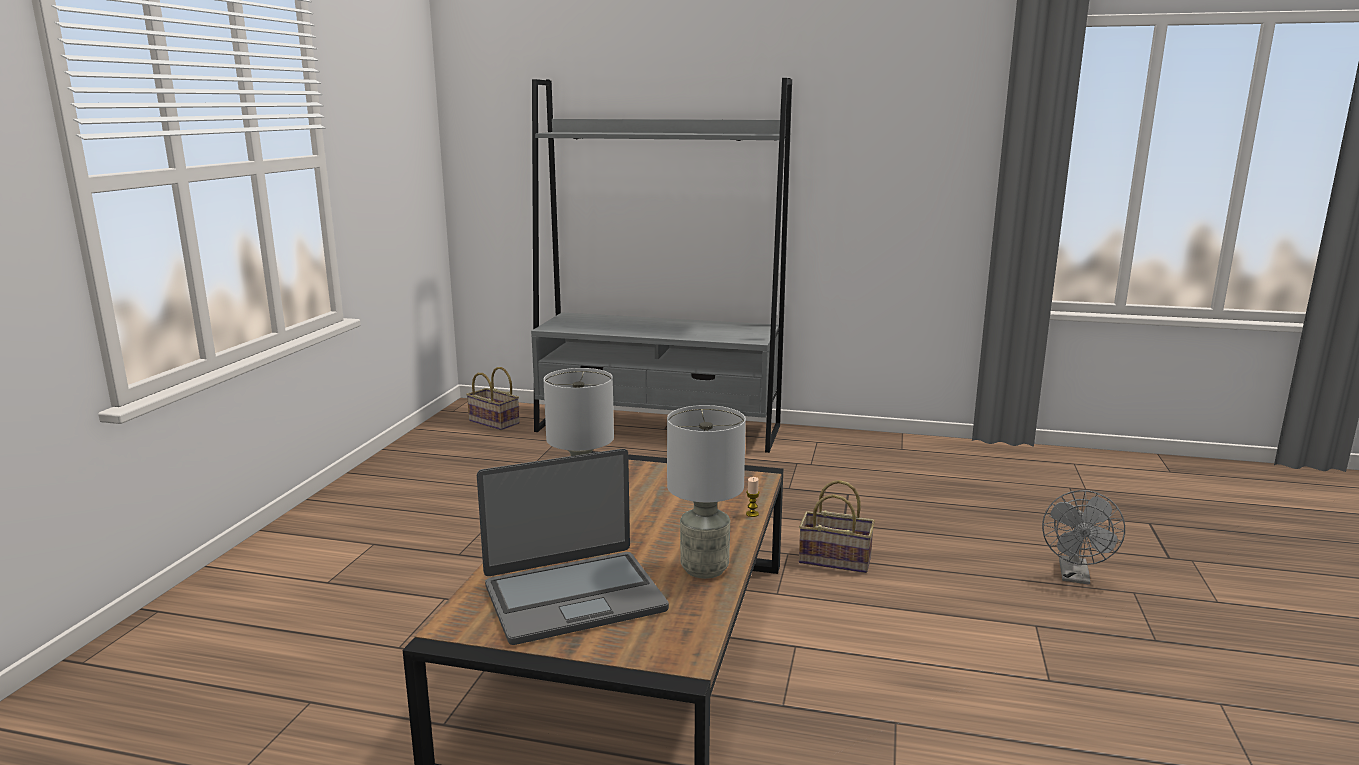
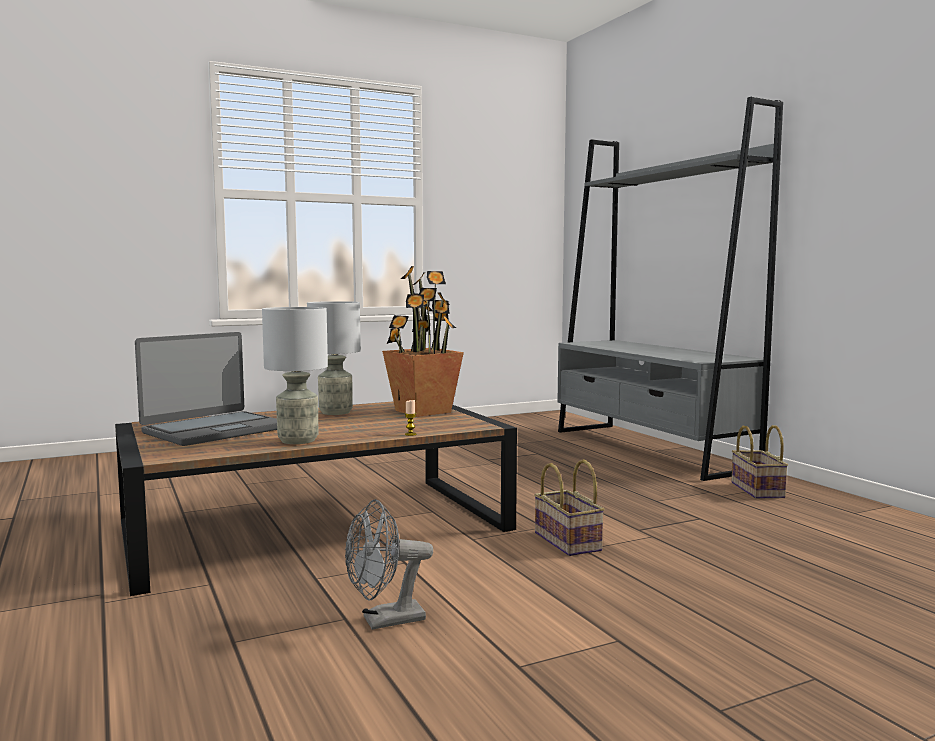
camera: 50 degrees right, 10 degrees down
(492, 422) = (546, 422): basket -> basket (755, 490)
(573, 597) = (214, 430): laptop -> laptop turned 75 degrees counterclockwise
(650, 476) = (423, 411): none -> potted plant
(1075, 577) = (773, 639): grey fan -> grey fan (384, 621)

